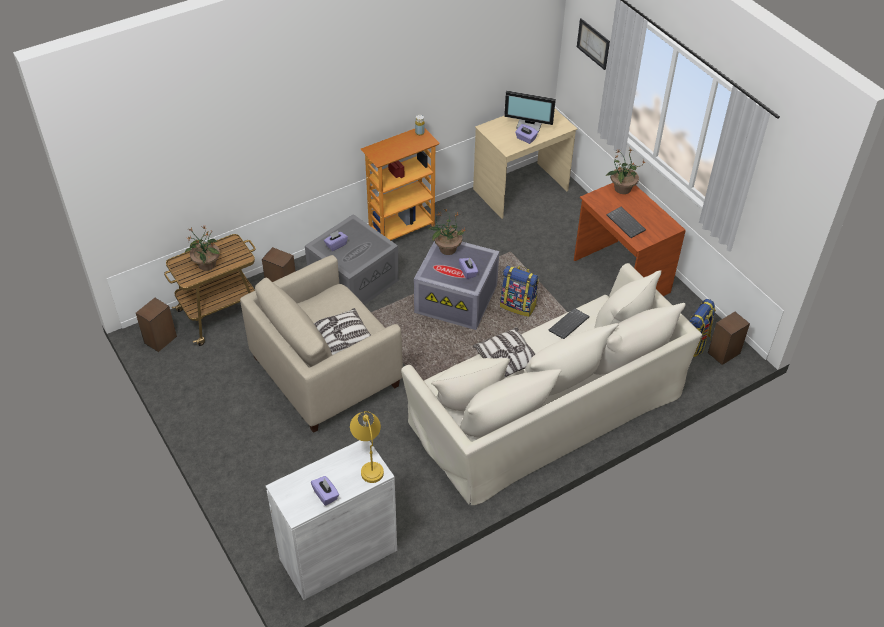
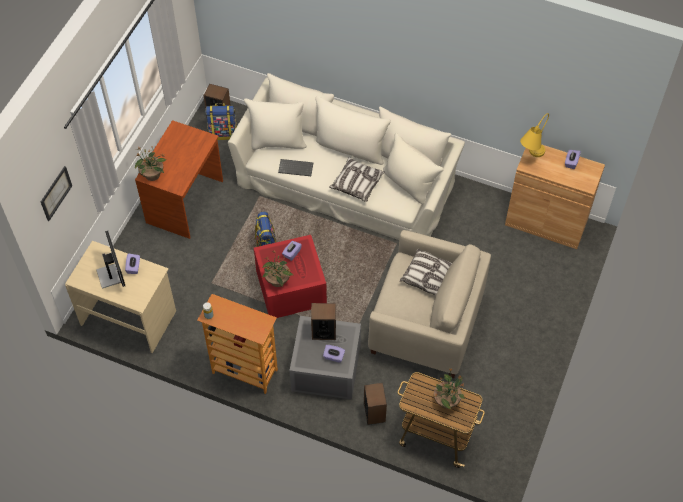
camera: 125 degrees left, 10 degrees up
(160, 339) = (493, 455): speaker -> speaker (323, 331)
(338, 555) = (546, 222): white cabinet -> brown cabinet
(457, 299) = (290, 287): grey storage box -> red storage box
(626, 223) = (192, 154): keyboard -> none

